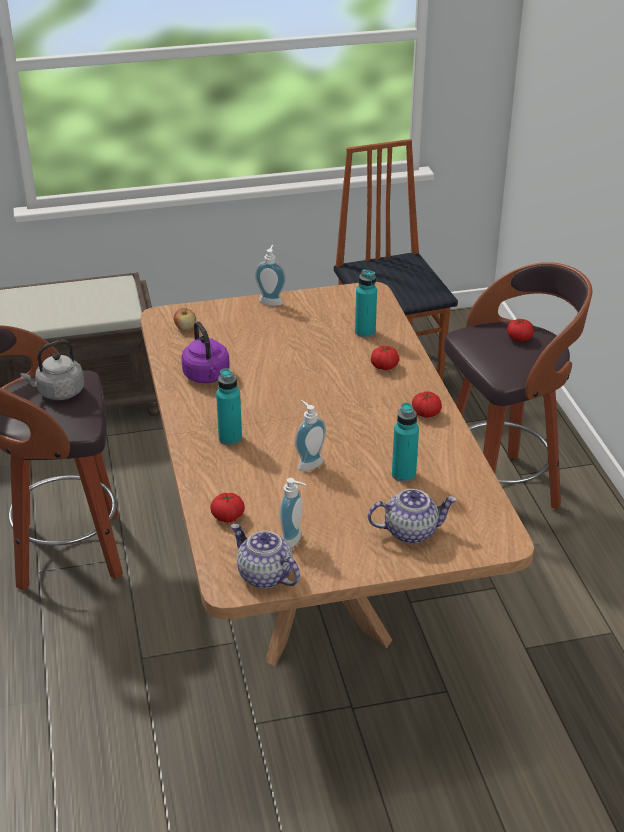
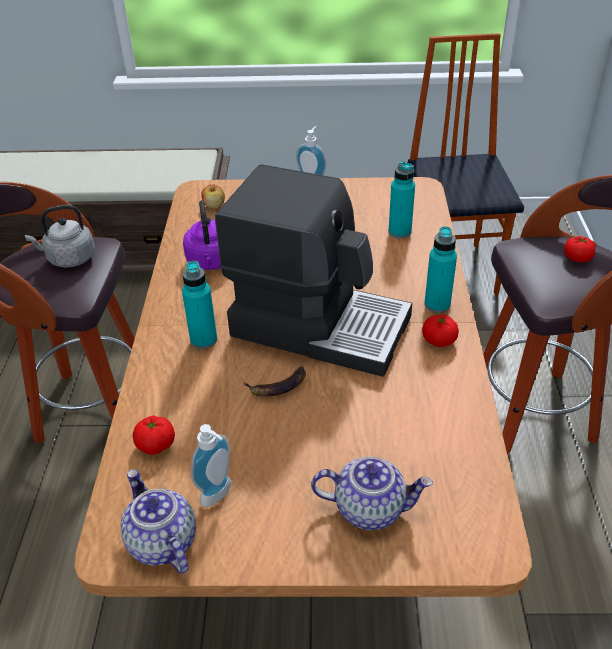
camera: 15 degrees right, 5 degrees up
(308, 463) = (278, 385): soap dispenser -> banana
(324, 414) = (319, 324): none -> coffee machine
(384, 366) = (408, 275): tomato -> none
(403, 474) = (387, 421): turquoise bottle -> turquoise bottle (437, 304)

